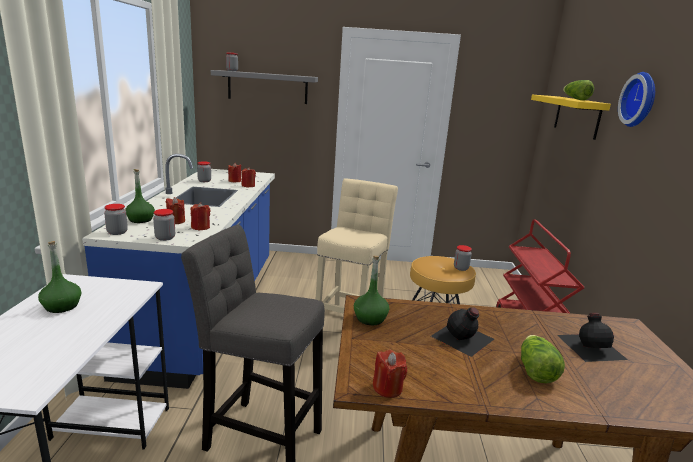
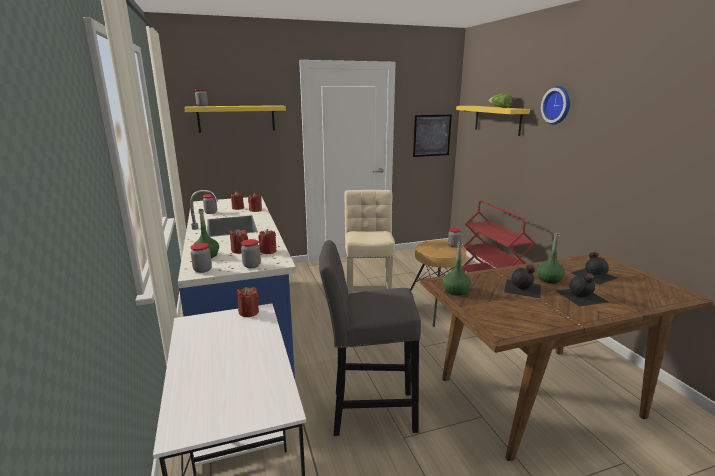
camera: 20 degrees left, 0 degrees up
(61, 306) = (213, 342): green bottle -> green bottle (549, 279)
(267, 87) = (236, 118): grey shelf -> yellow shelf
(387, 388) = (517, 330): red candle -> red candle (249, 312)
(501, 130) = (432, 135): none -> picture
(535, 370) = (581, 296): lettuce -> black bottle

